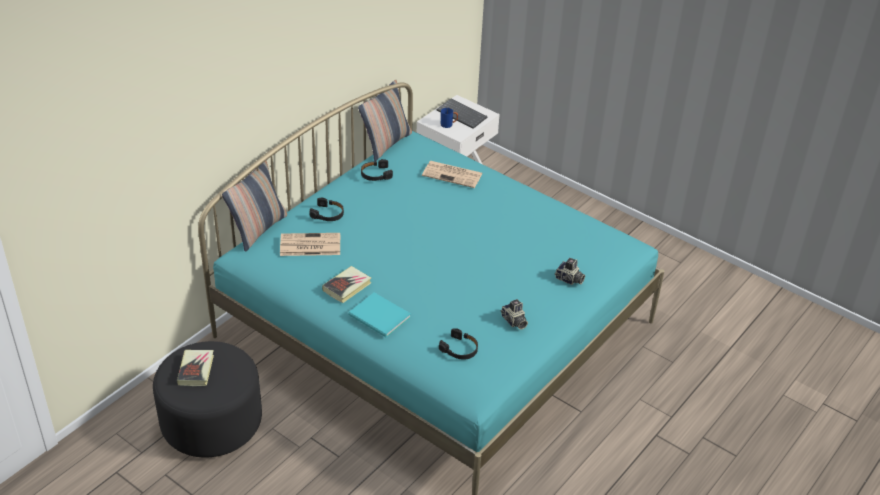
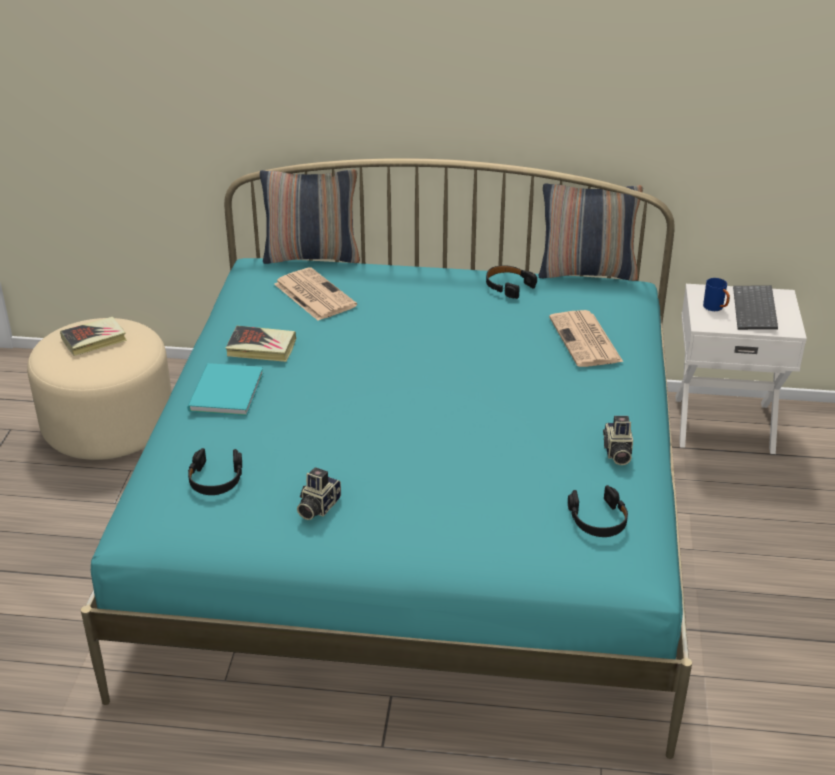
camera: 60 degrees right, 5 degrees down
(211, 422) = (109, 424): black ottoman -> beige ottoman
(328, 214) = (387, 284): black headphones -> black headphones (598, 519)
(569, 280) = (468, 527): camera -> camera (617, 453)

